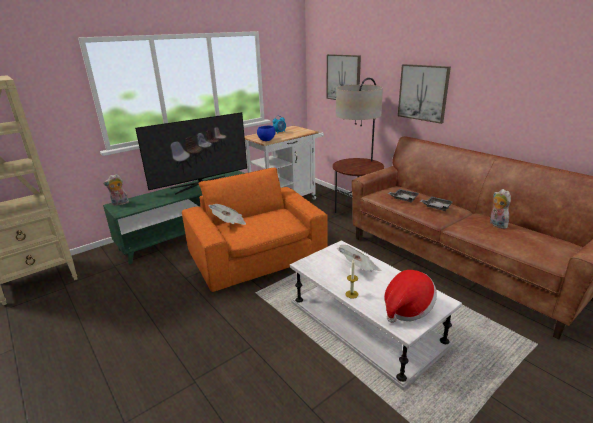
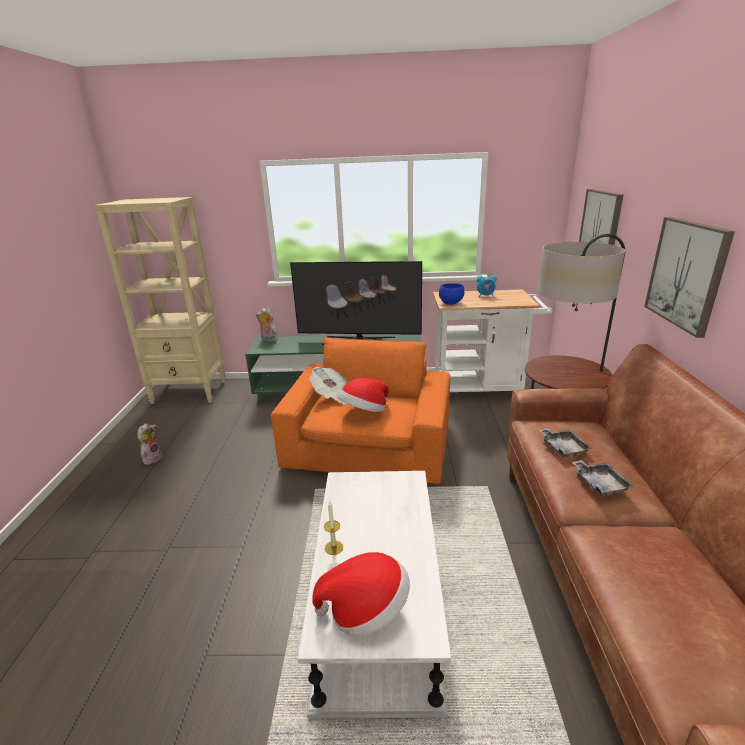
camera: 40 degrees right, 0 degrees up
(266, 224) = (364, 412): none -> hat
(358, 268) = (389, 519): newspaper -> none
(496, 224) = (671, 567): plush toy -> plush toy (152, 458)

